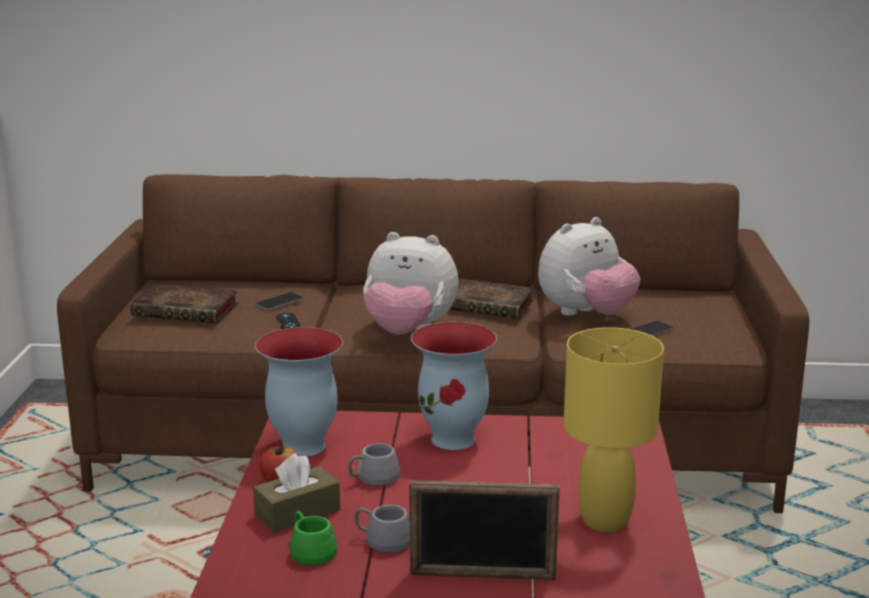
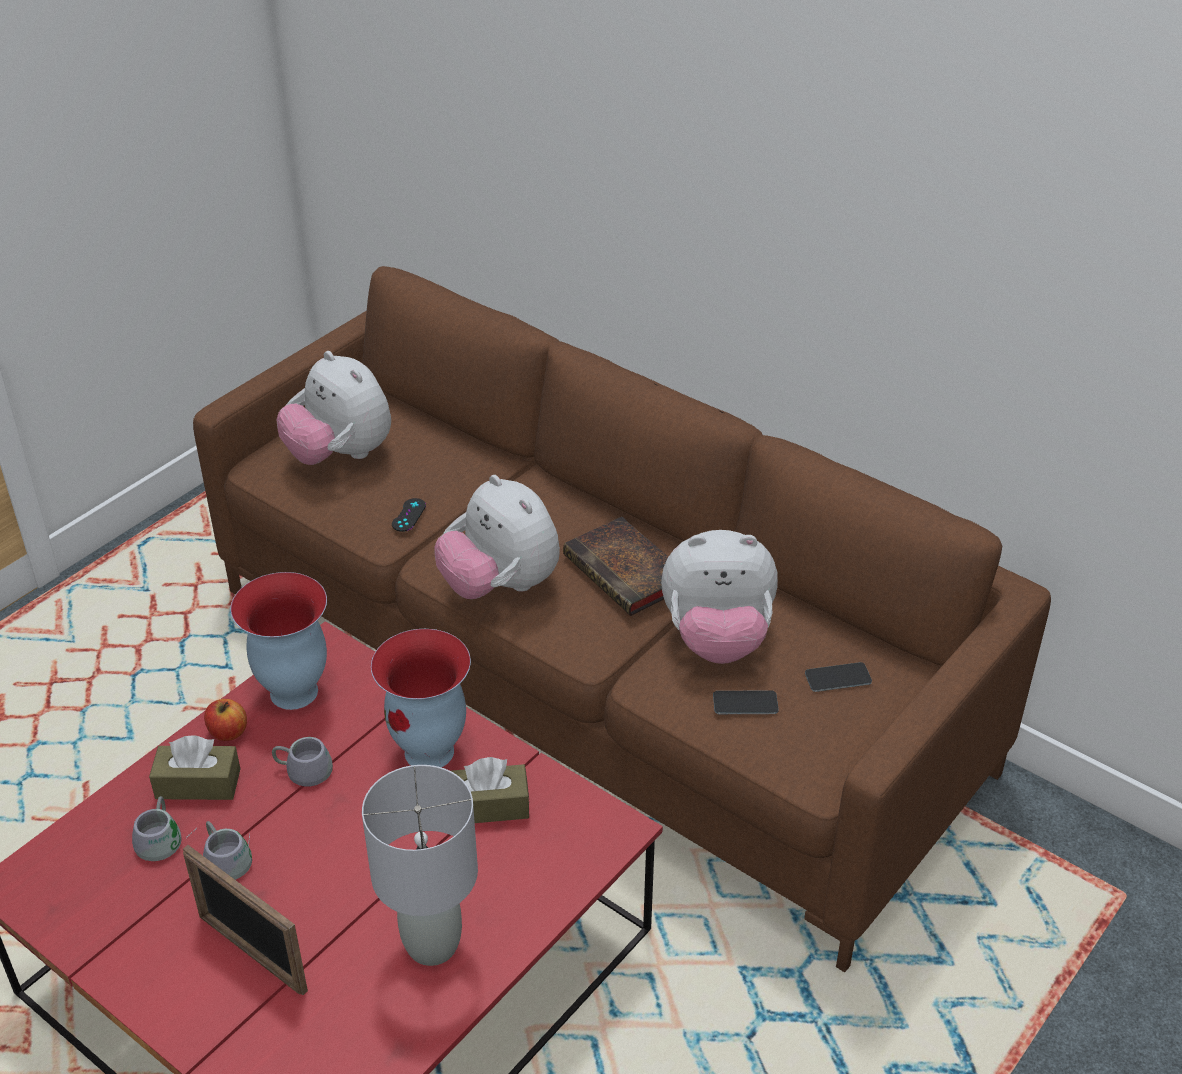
camera: 35 degrees right, 20 degrees up
(188, 310) = (340, 455): book -> plush toy
(279, 302) = (434, 476): phone -> phone (838, 678)
(315, 549) = (165, 838): green mug -> grey mug
(535, 448) = (488, 806): none -> brown tissue box
(606, 520) = (433, 945): yellow table lamp -> grey table lamp

